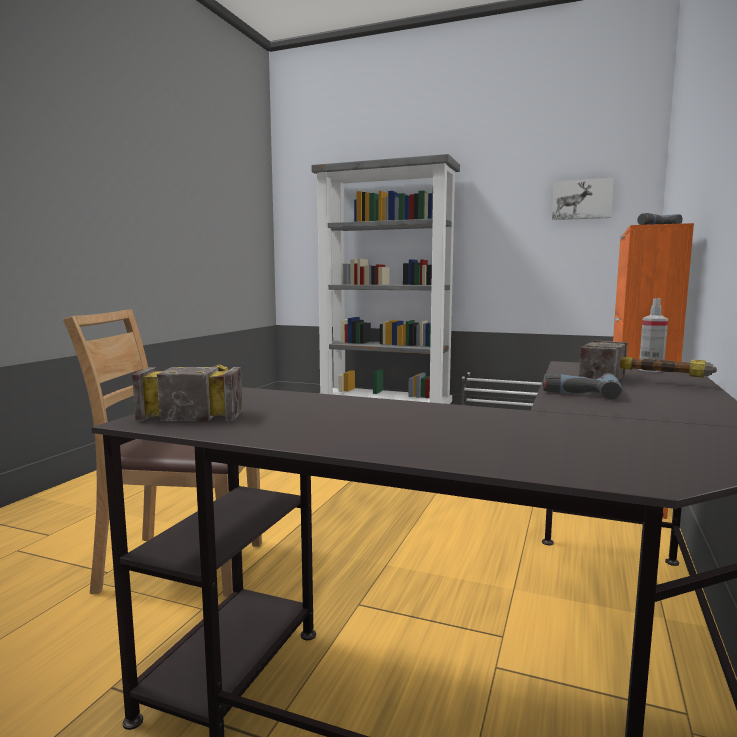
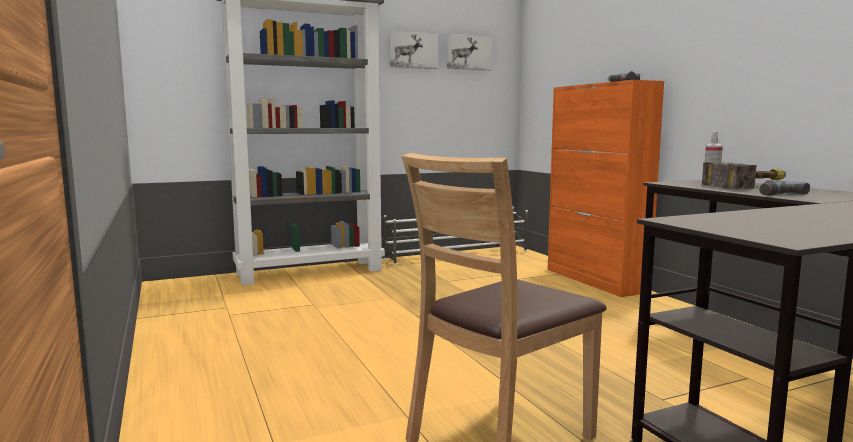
camera: 45 degrees left, 0 degrees up
(206, 403) = (725, 227): hammer -> none
(511, 203) = (413, 50): none -> picture

